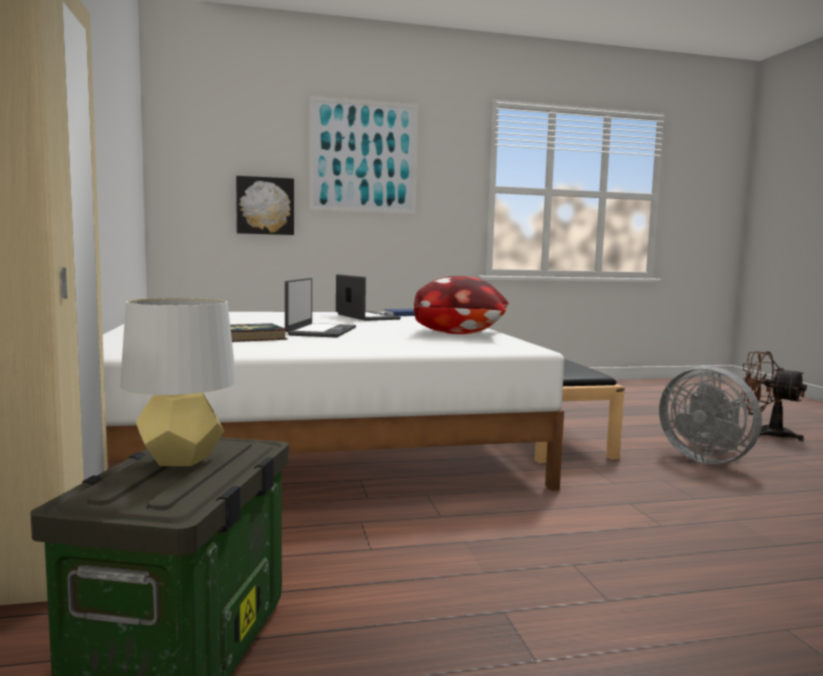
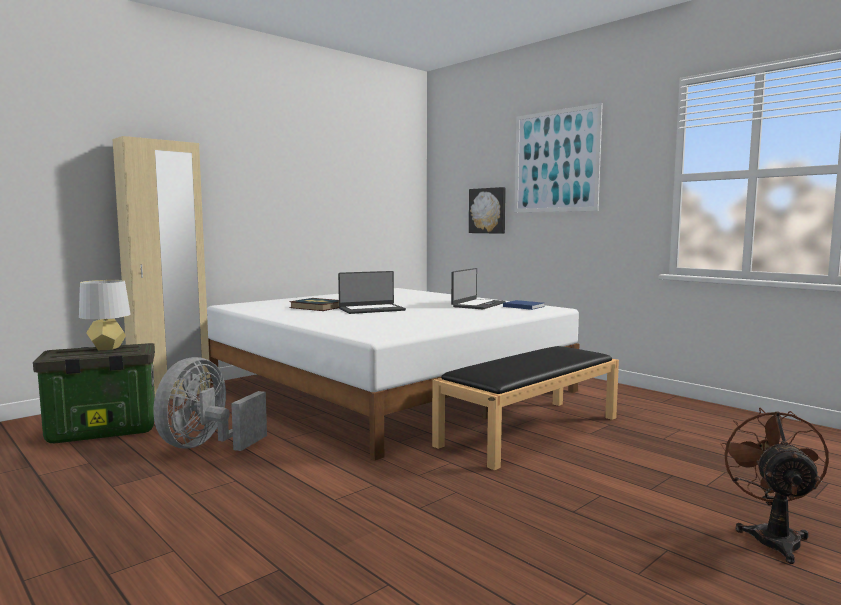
camera: 60 degrees right, 0 degrees up
(462, 333) = (431, 323): pillow -> none
(706, 459) = (564, 506): grey fan -> grey fan (206, 446)

